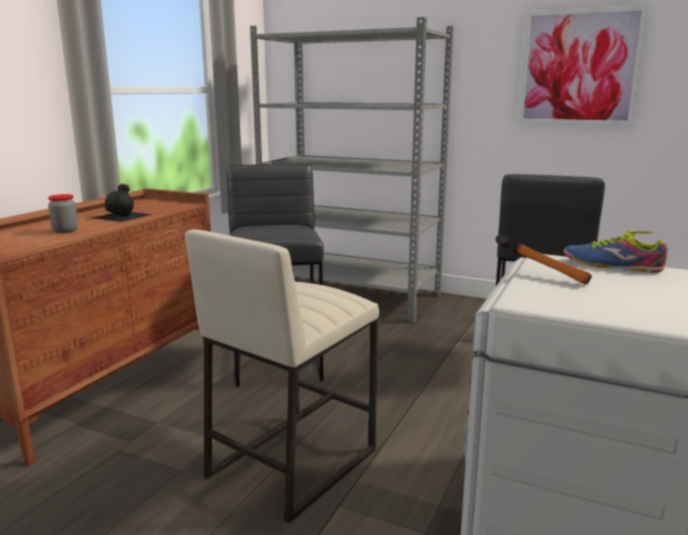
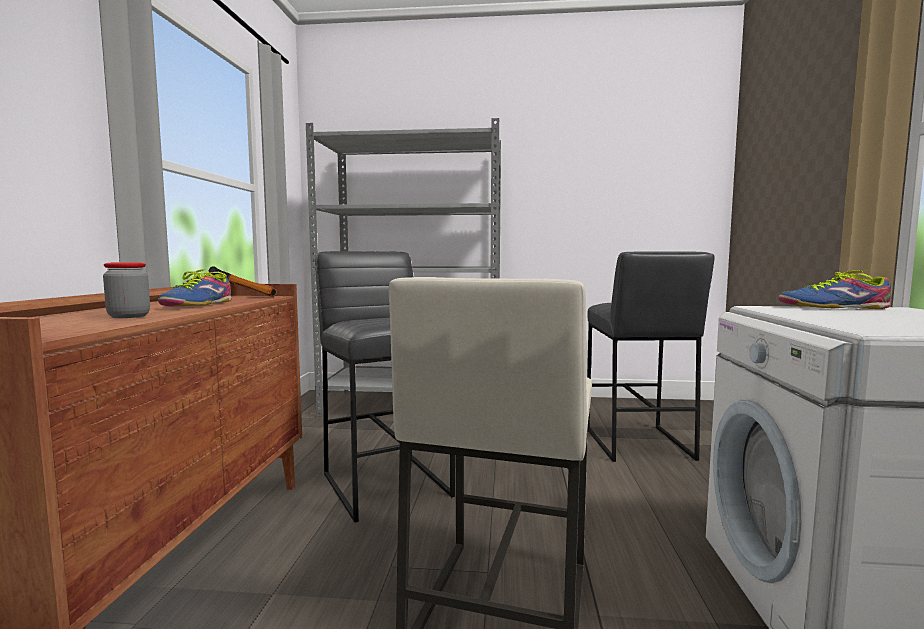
camera: 20 degrees left, 10 degrees down
(123, 216) = (199, 304): black bottle -> shoe
(543, 274) = (806, 314): hammer -> hammer (249, 296)
(579, 68) = (613, 179): picture -> none

